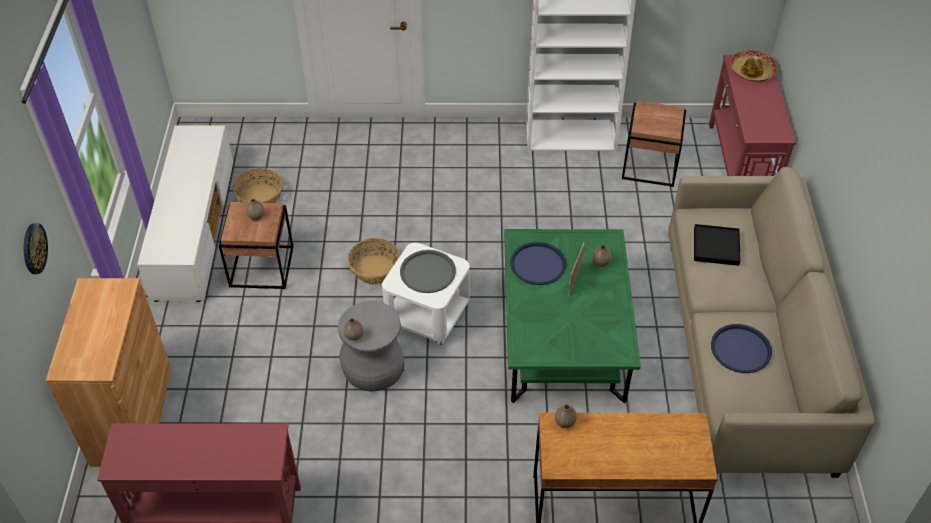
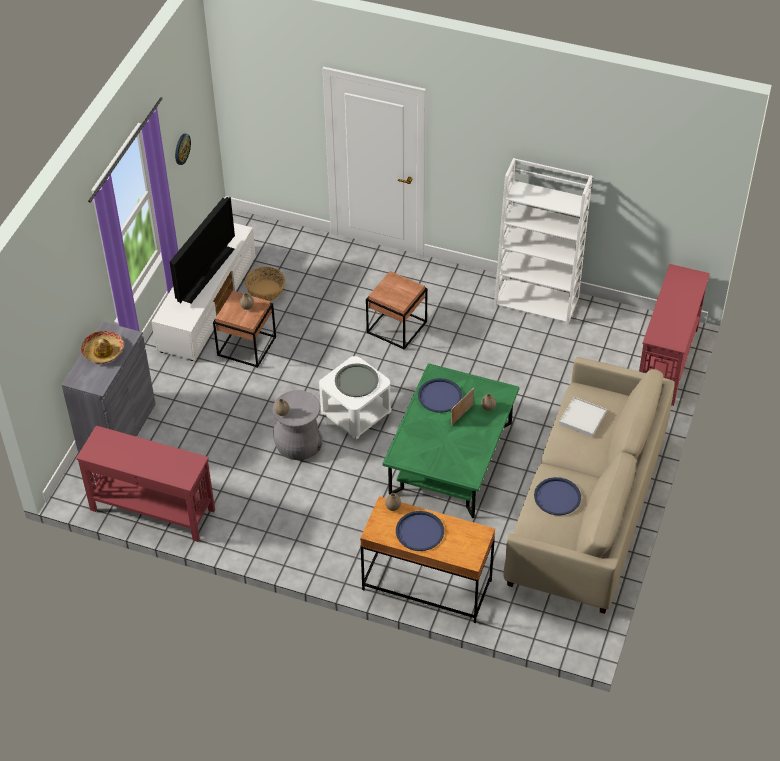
camera: 20 degrees right, 0 degrees up
(34, 248) = (75, 295): wall clock -> wall clock (182, 149)
(132, 415) = (117, 430): brown cabinet -> grey cabinet
(187, 190) = (206, 273): none -> television
(375, 269) = (330, 370): basket -> none
(615, 446) = (419, 531): none -> blue tray
(649, 166) = (589, 342): brown side table -> brown side table (396, 327)
(716, 247) = (582, 418): black tray -> white tray
(751, 71) = (685, 284): hat -> hat (103, 351)

